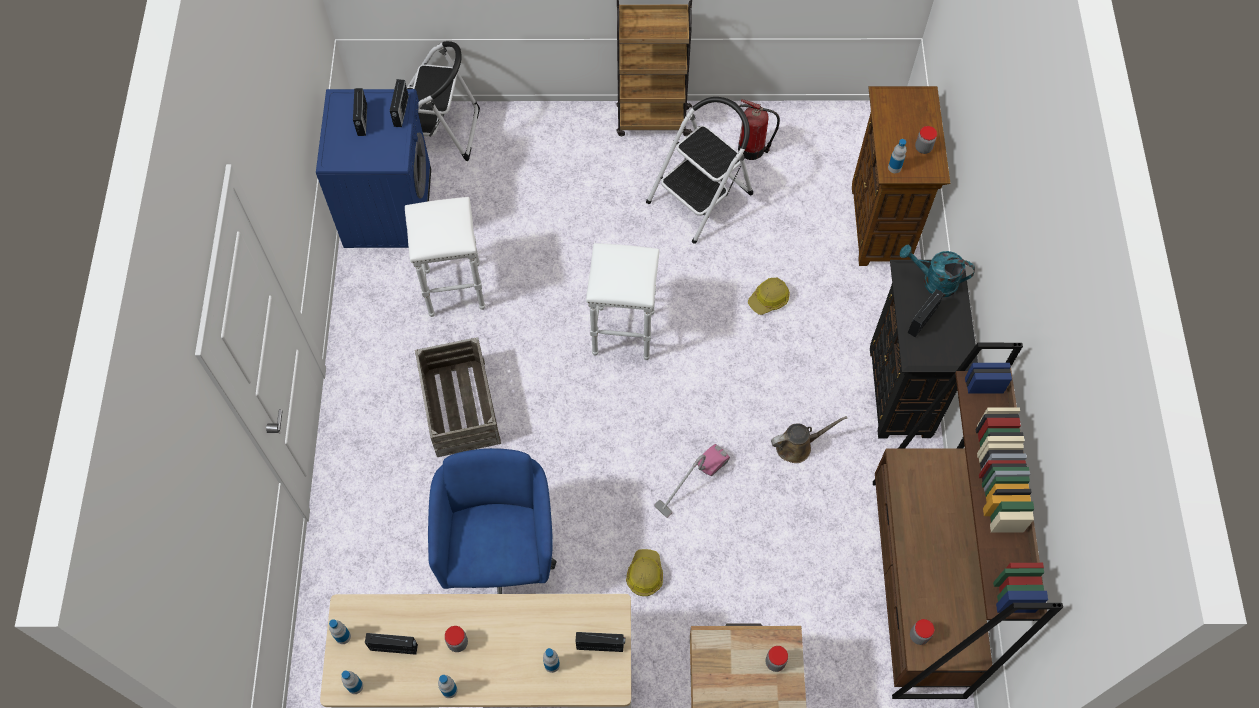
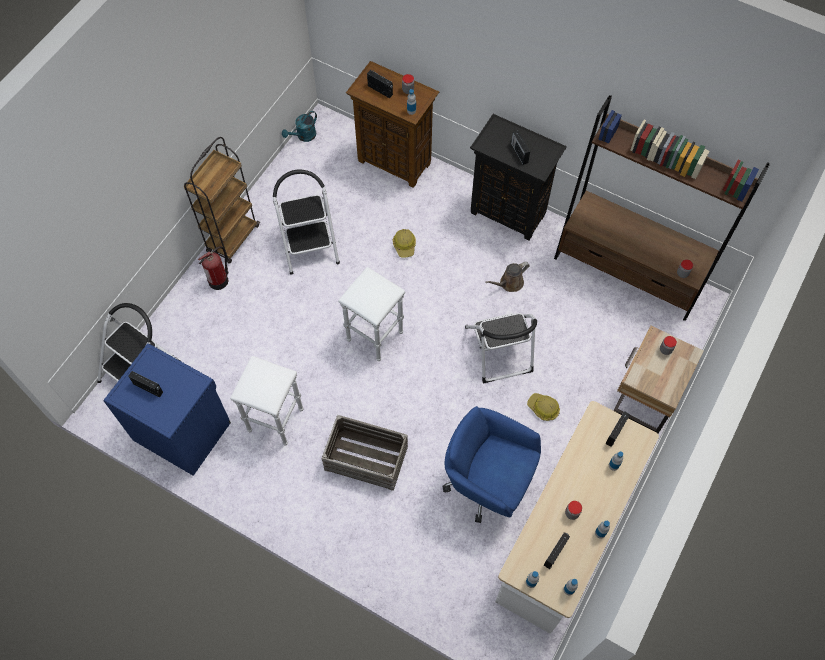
camera: 60 degrees left, 0 degrees up
(400, 112) = (160, 360): radio -> radio (380, 90)
(691, 482) = (499, 351): vacuum cleaner -> step ladder
(753, 149) = (294, 196): fire extinguisher -> fire extinguisher (219, 280)
(797, 446) = (509, 283): brown watering can -> brown watering can turned 135 degrees counterclockwise
(933, 281) = (498, 134): turquoise watering can -> turquoise watering can (303, 136)

